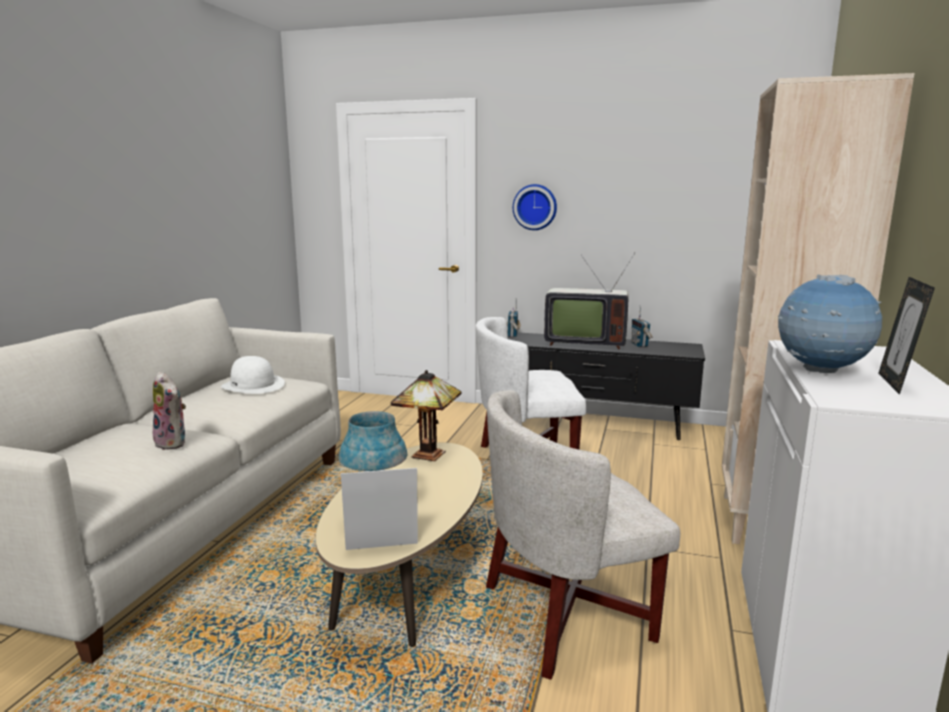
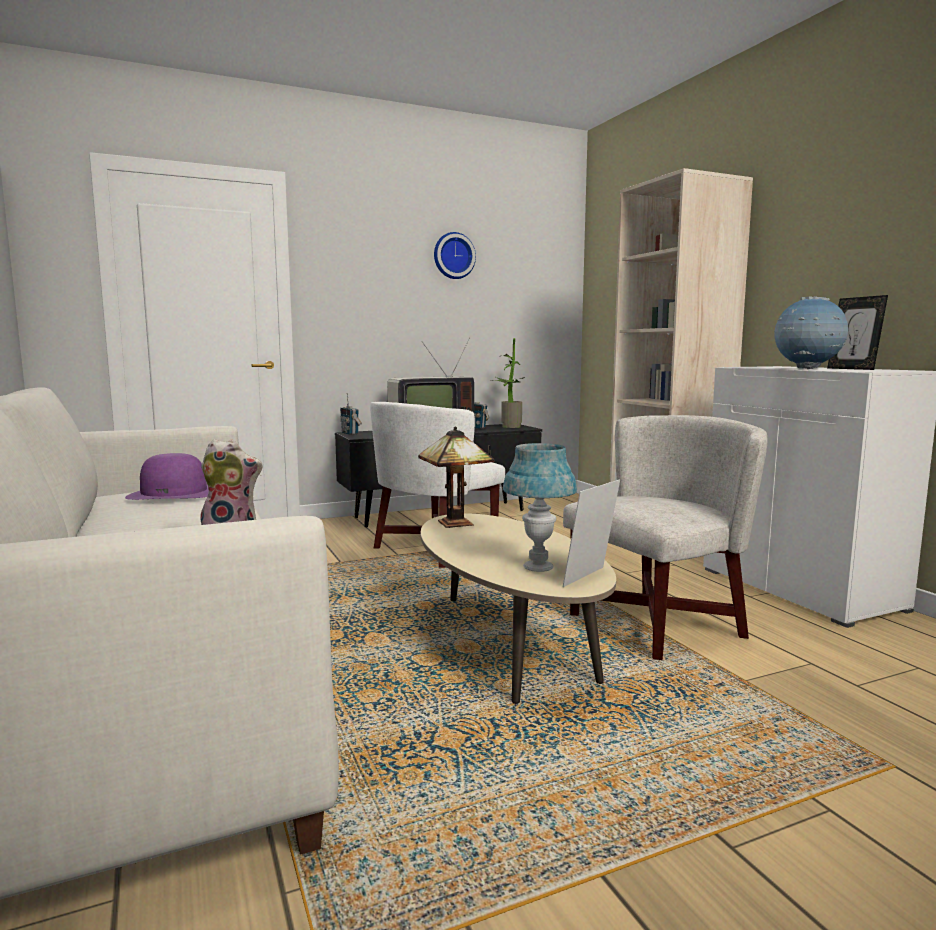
camera: 40 degrees left, 5 degrees down
(253, 385) = (174, 494): white hat -> purple hat
(535, 207) = (357, 295): wall clock -> wall clock (453, 256)
(566, 614) = (655, 624): white armchair -> white armchair turned 150 degrees counterclockwise
(678, 348) = (508, 426): none -> potted plant

